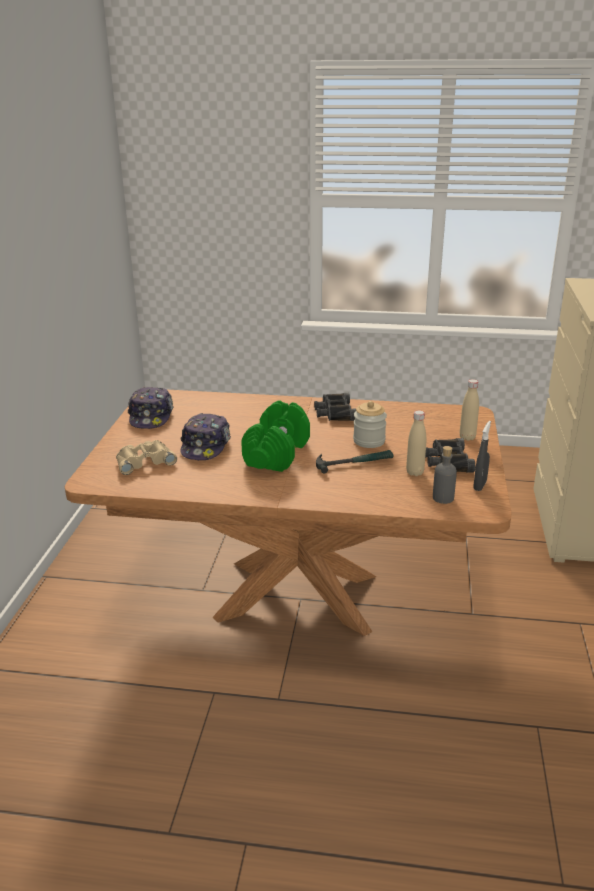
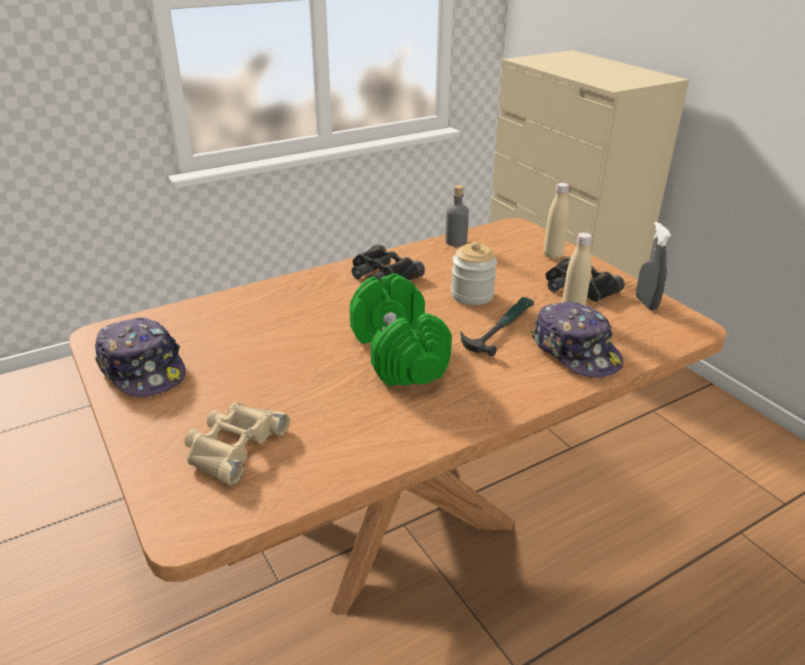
camera: 40 degrees left, 5 degrees up
(206, 446) = (291, 381): cap -> cap (576, 351)
(443, 498) = (641, 332): grey bottle -> grey bottle (456, 241)

